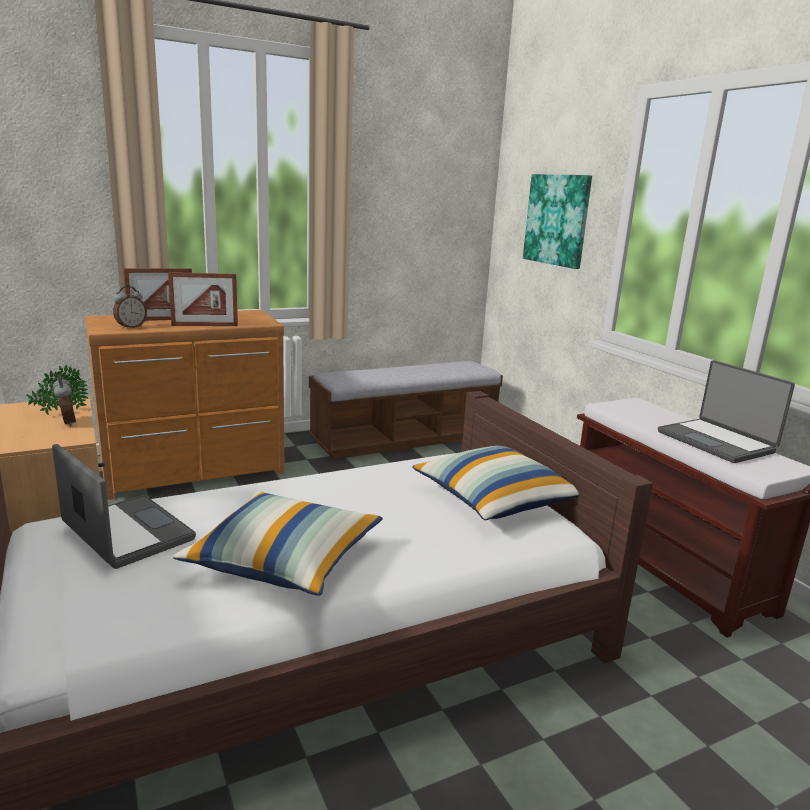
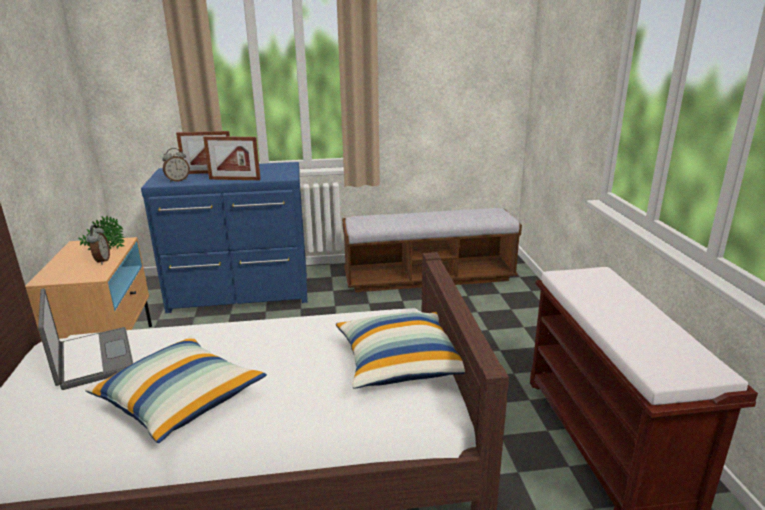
camera: 20 degrees right, 5 degrees up
(195, 471) = (241, 294): brown dresser -> blue dresser
(557, 220) = (573, 75): picture -> none
(717, 442) = (646, 330): laptop -> none

